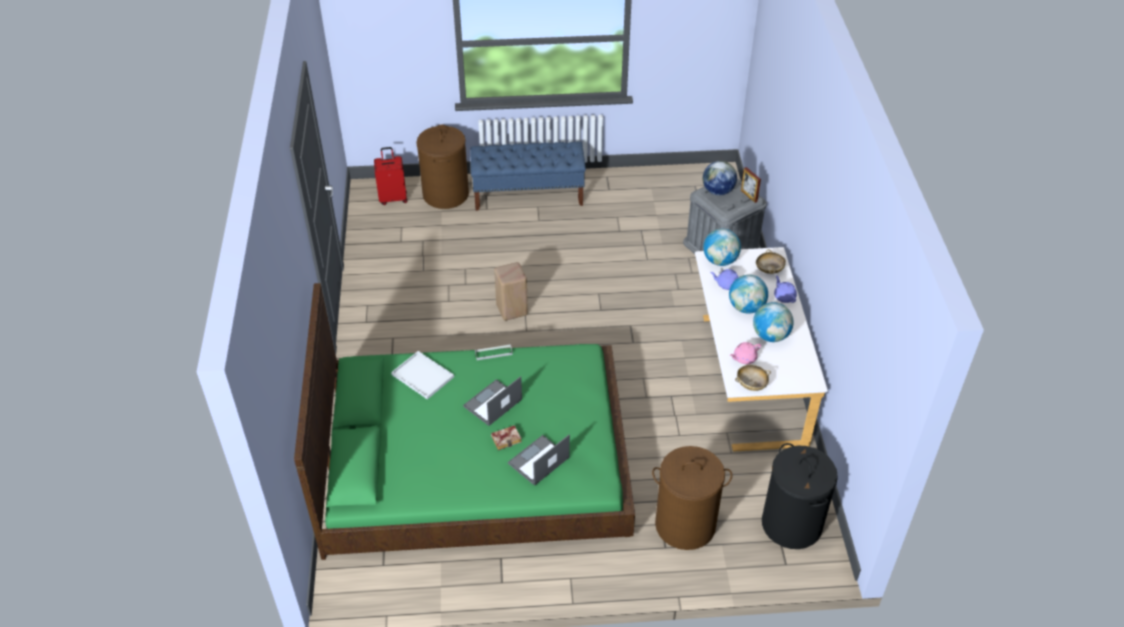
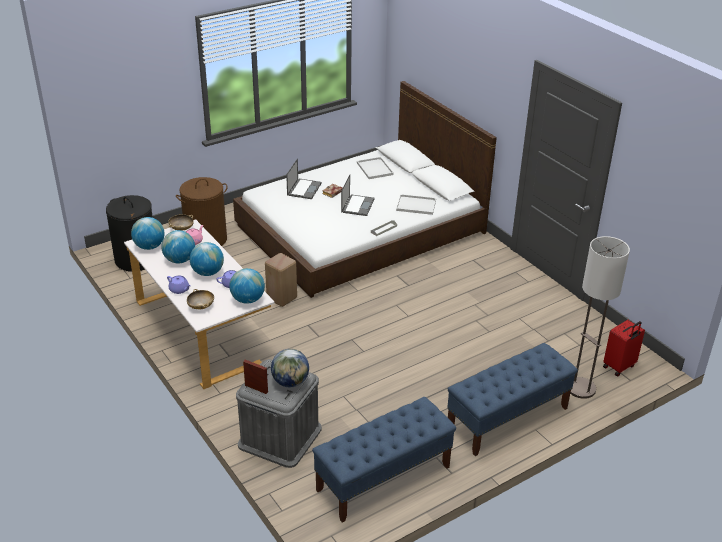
camera: 150 degrees right, 10 degrees down
(411, 467) = (375, 169): none -> white tray
(446, 194) = (580, 388): brown laundry basket -> floor lamp
(474, 459) = (361, 229): green bed -> white bed
(511, 309) = (422, 315): beige stool -> beige stool (283, 298)
(660, 190) = (383, 479): none -> blue bench
(799, 369) = (149, 246): none -> globe

